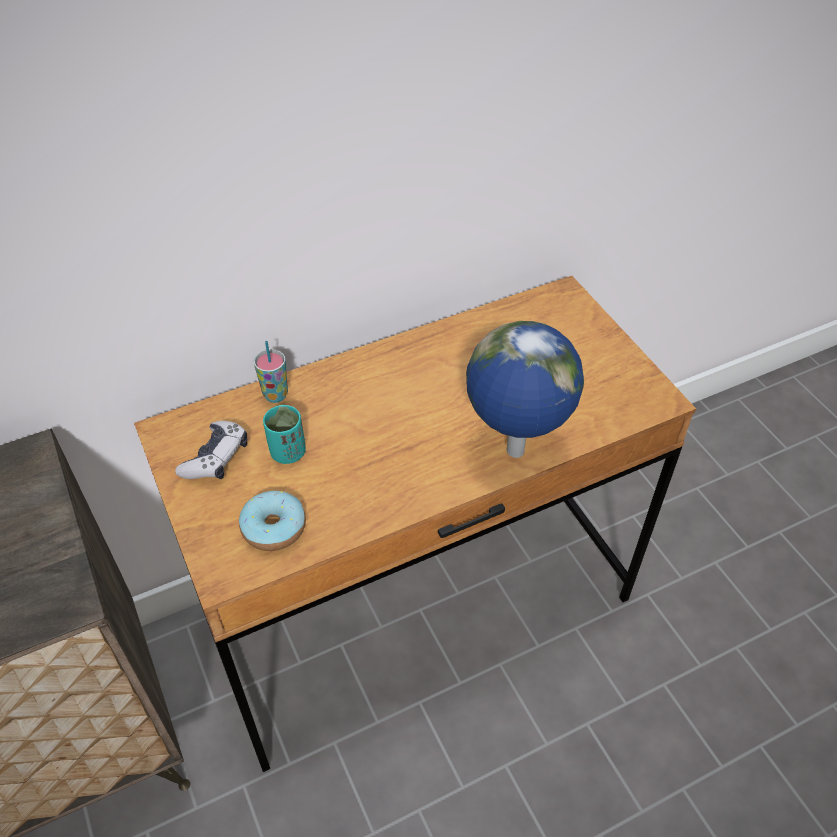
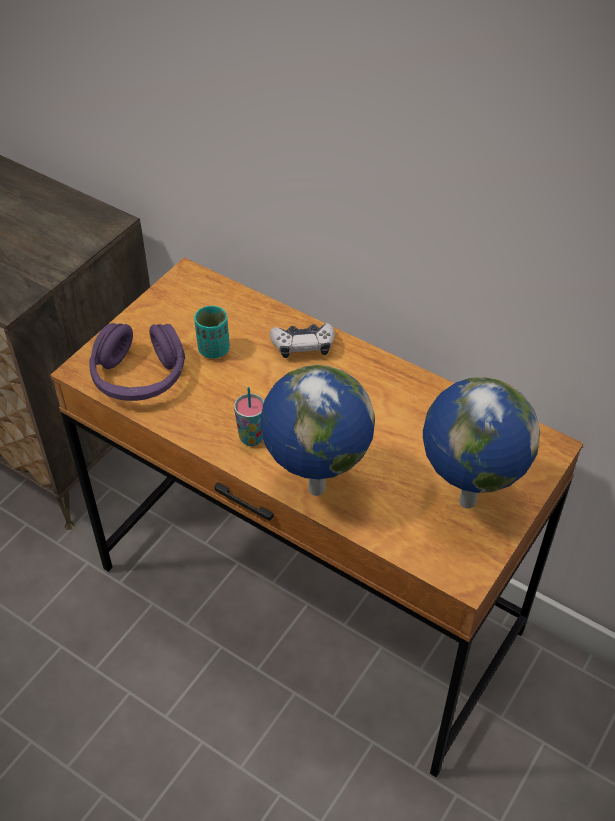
camera: 60 degrees right, 0 degrees up
(216, 458) = (181, 314): game controller -> game controller (303, 346)
(274, 528) = (139, 376): donut -> purple headphones
(275, 395) = (265, 315): cup -> cup (251, 438)
(587, 364) = (465, 500): none -> globe

